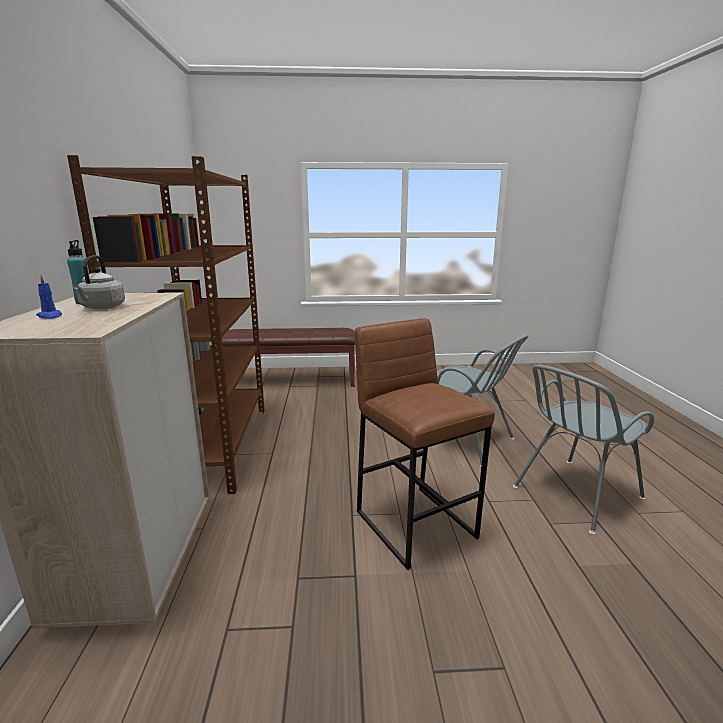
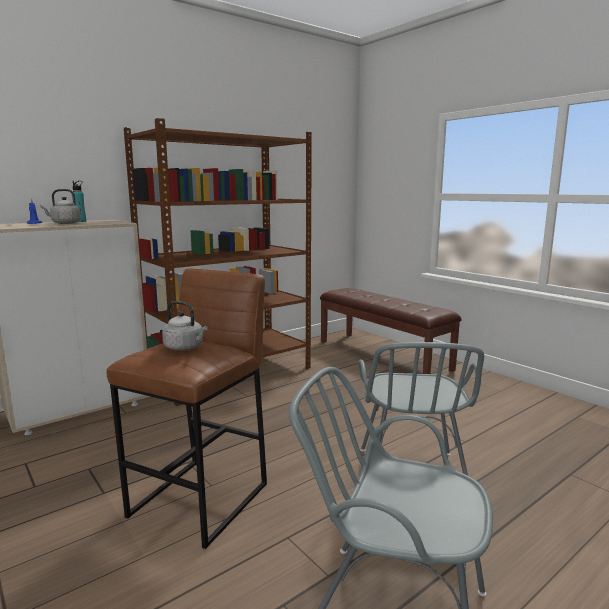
camera: 55 degrees right, 5 degrees down
(432, 393) = (185, 348): none -> grey kettle

